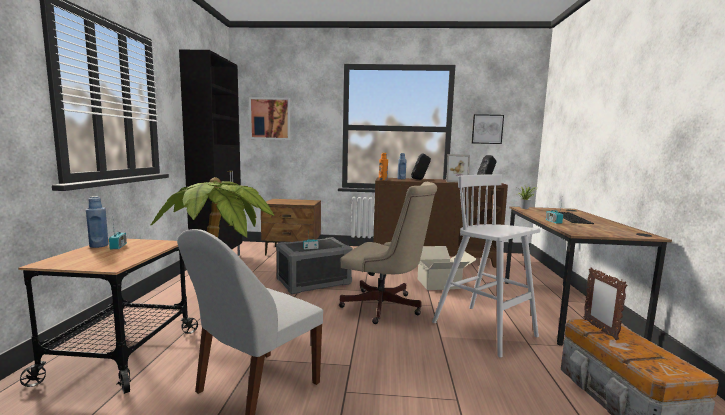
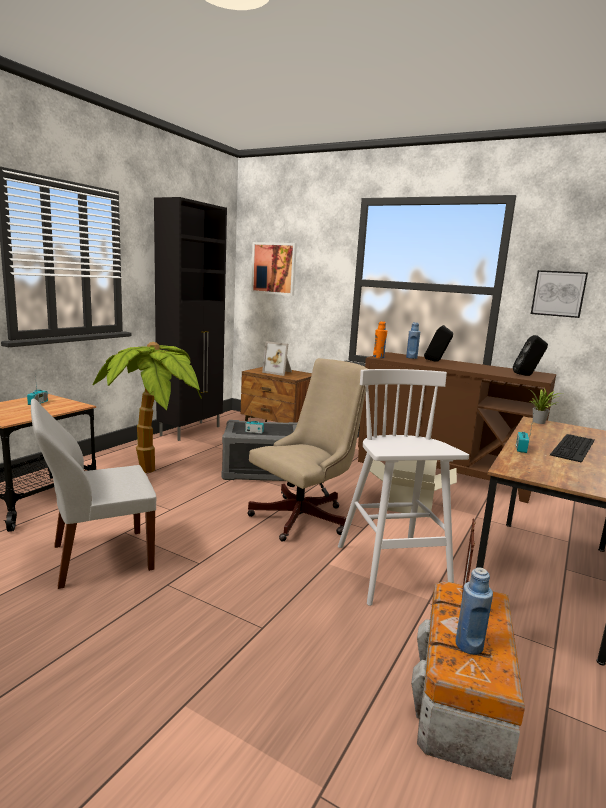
camera: 25 degrees right, 5 degrees up
(99, 245) = (26, 400): blue bottle -> blue bottle (469, 645)
(386, 307) = (305, 517): beige office chair -> beige office chair turned 90 degrees counterclockwise
(455, 181) = (481, 369): picture frame -> picture frame (278, 372)

